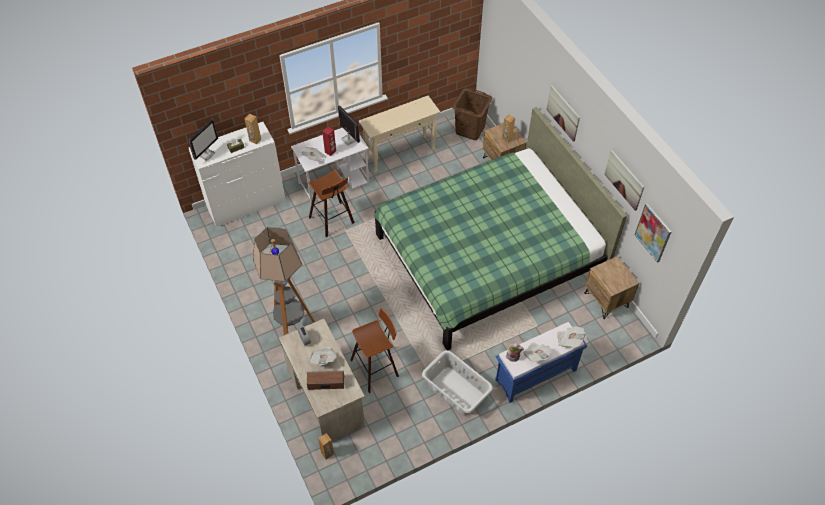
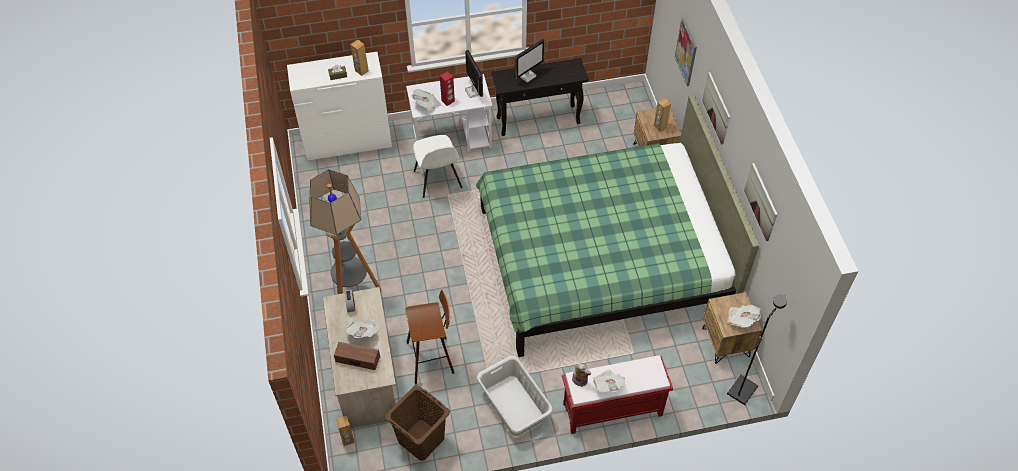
camera: 15 degrees right, 0 degrees up
(206, 154) = (303, 76): monitor -> monitor (527, 75)
(333, 220) = (438, 180): stool -> white chair
(400, 153) = (539, 120): beige console table -> black console table
(469, 130) = (628, 108): brown laundry basket -> brown laundry basket (421, 439)
(535, 375) = (611, 410): blue bench -> red bench
(569, 340) = (653, 377): newspaper -> newspaper (741, 319)
(630, 335) = (741, 390): none -> black floor lamp
(653, 232) = (780, 272): picture -> picture (686, 52)

